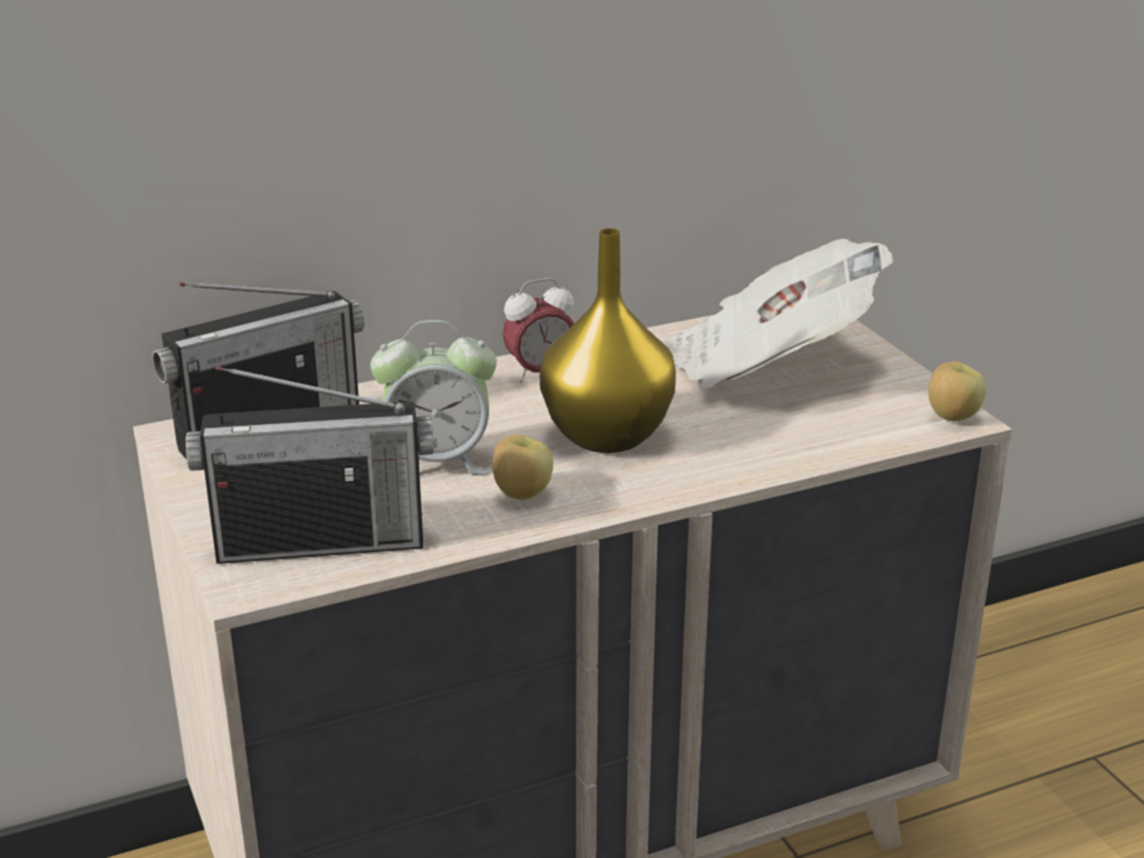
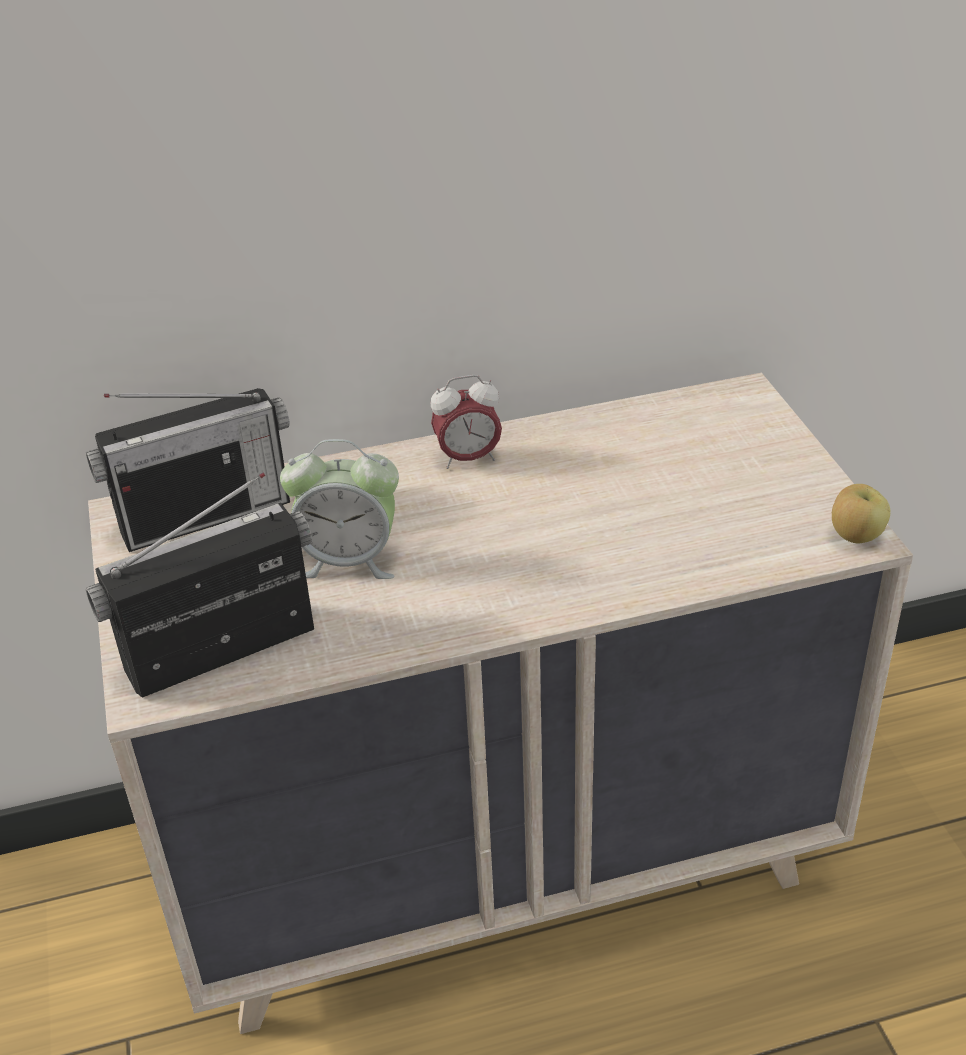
camera: 10 degrees right, 10 degrees up
(320, 542) = (221, 650): radio -> radio turned 150 degrees clockwise
(521, 494) = (416, 606): apple -> none
(605, 437) = (510, 540): yellow vase -> none
(767, 365) = (687, 459): newspaper -> none

